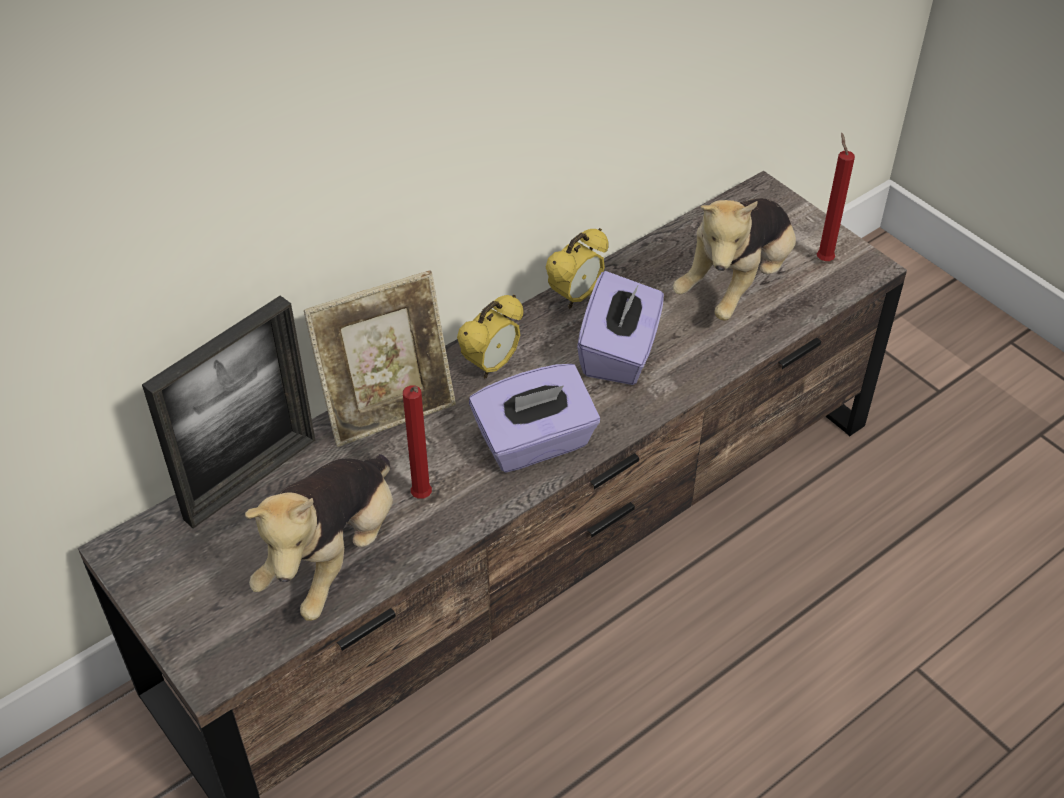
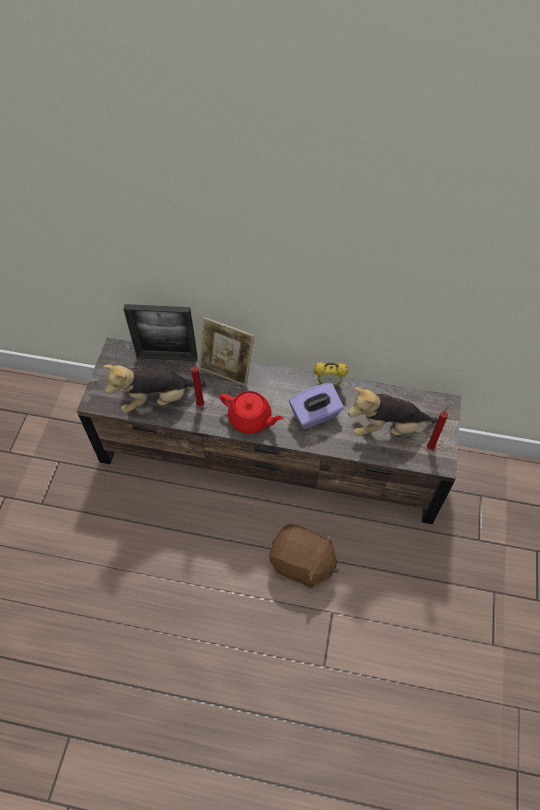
camera: 50 degrees right, 10 degrees up
(491, 366) = (272, 383): alarm clock -> none
(535, 443) = (250, 419): purple tissue box -> red teapot
(787, 648) = (302, 563): none -> brown plush toy

